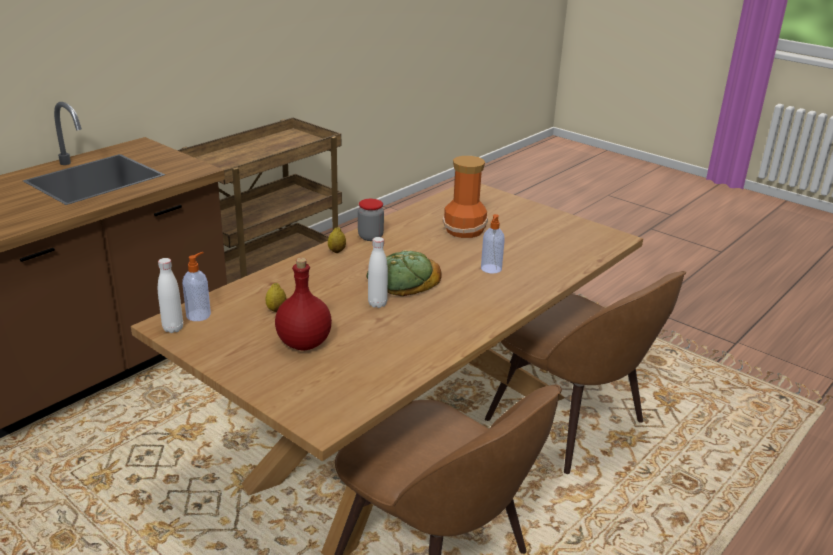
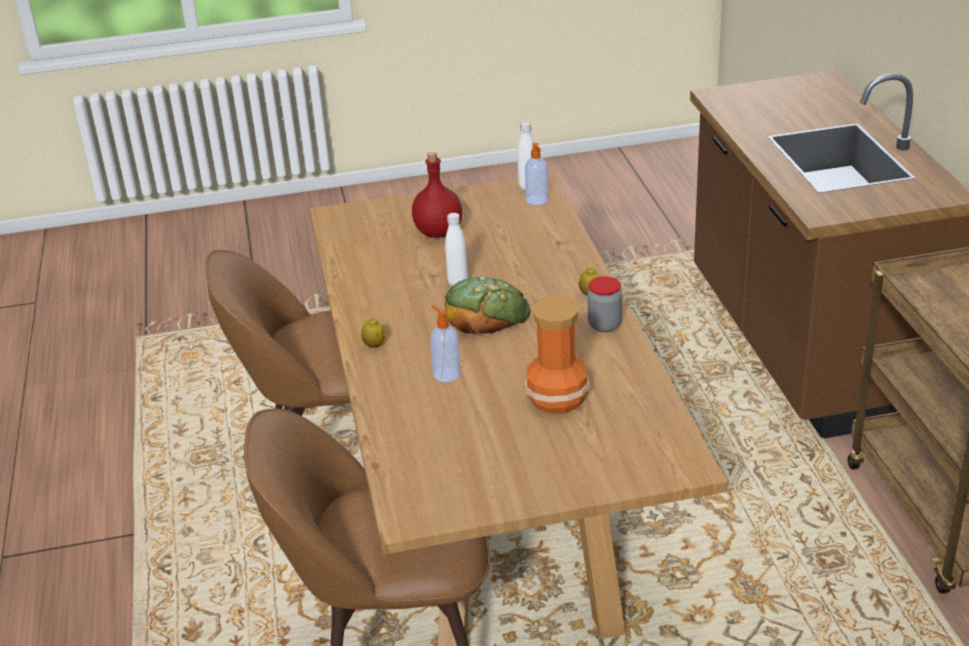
camera: 130 degrees right, 5 degrees up
(276, 309) = (506, 233): lemon -> lemon (374, 345)

